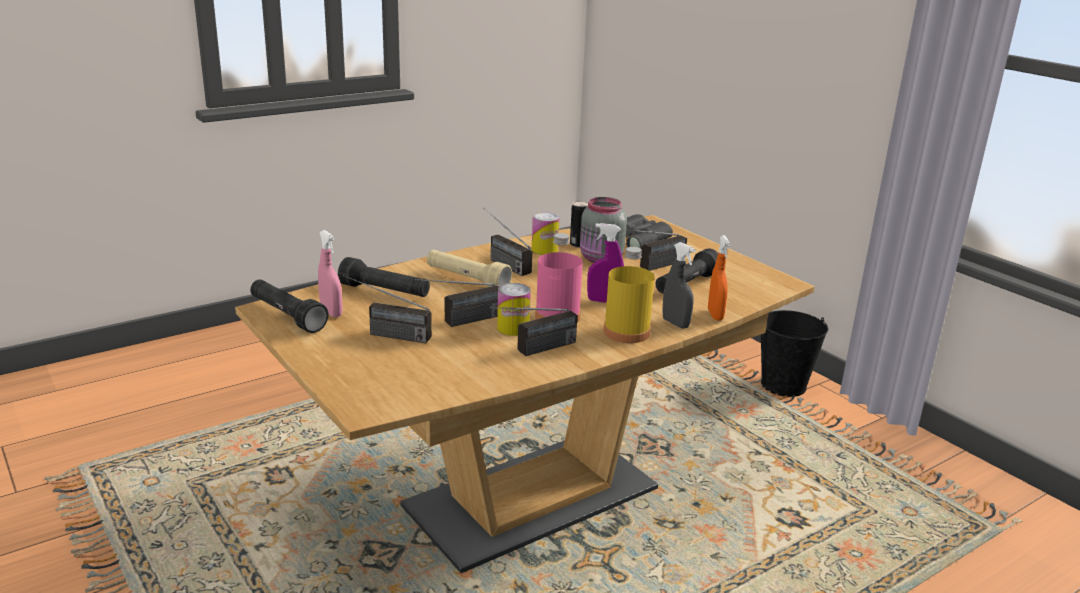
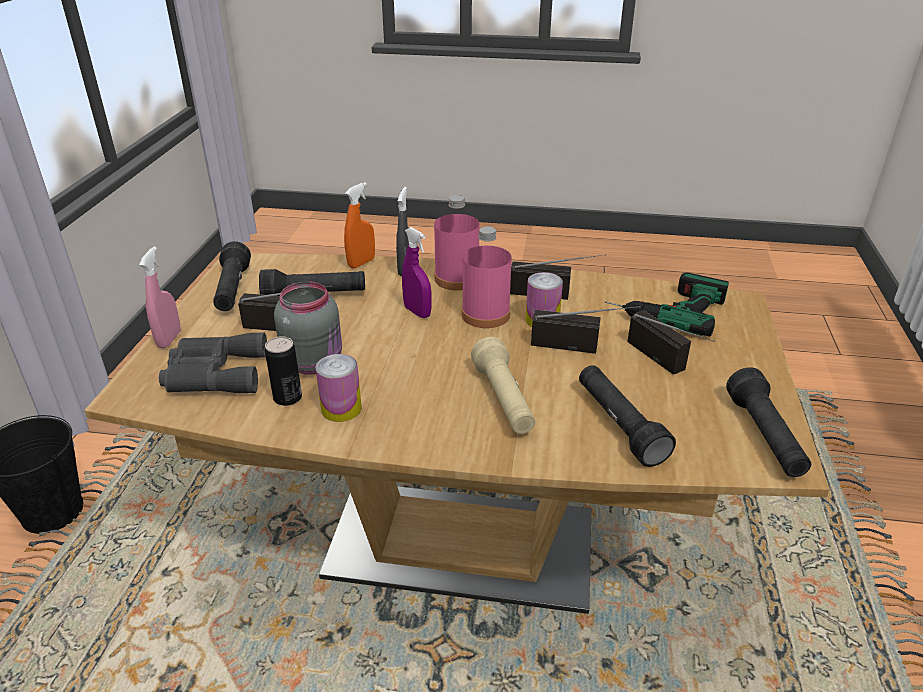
camera: 135 degrees left, 10 degrees up
(331, 312) = (707, 419): pink spray bottle -> pink spray bottle (169, 339)
(431, 375) = (664, 308): none -> power drill
(501, 262) = (425, 411): radio -> none
(626, 332) = (457, 278): yellow bottle -> pink bottle
(738, 269) = (232, 290): none -> black flashlight

